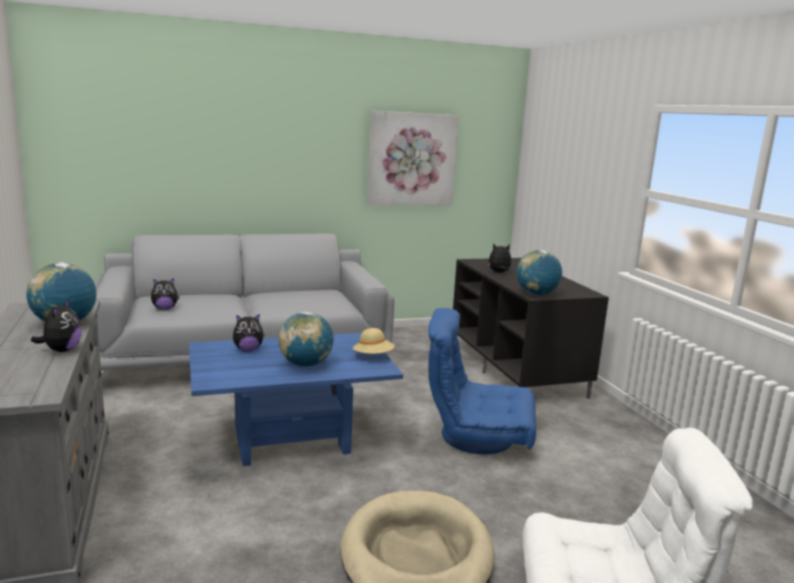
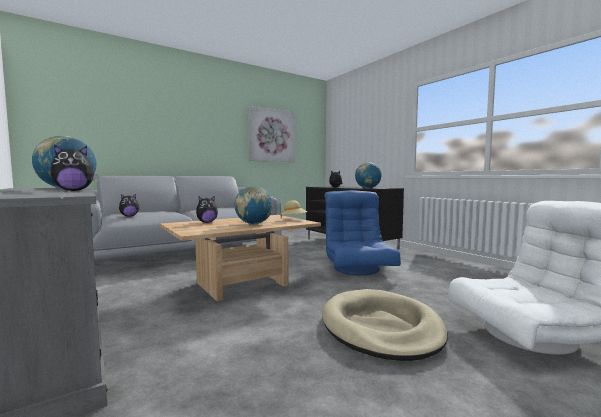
camera: 15 degrees left, 10 degrees down
(61, 350) = (74, 190): plush toy -> plush toy turned 75 degrees clockwise
(291, 438) = (242, 284): blue coffee table -> beige coffee table
(477, 437) = (357, 269): blue armchair -> blue armchair turned 90 degrees clockwise

